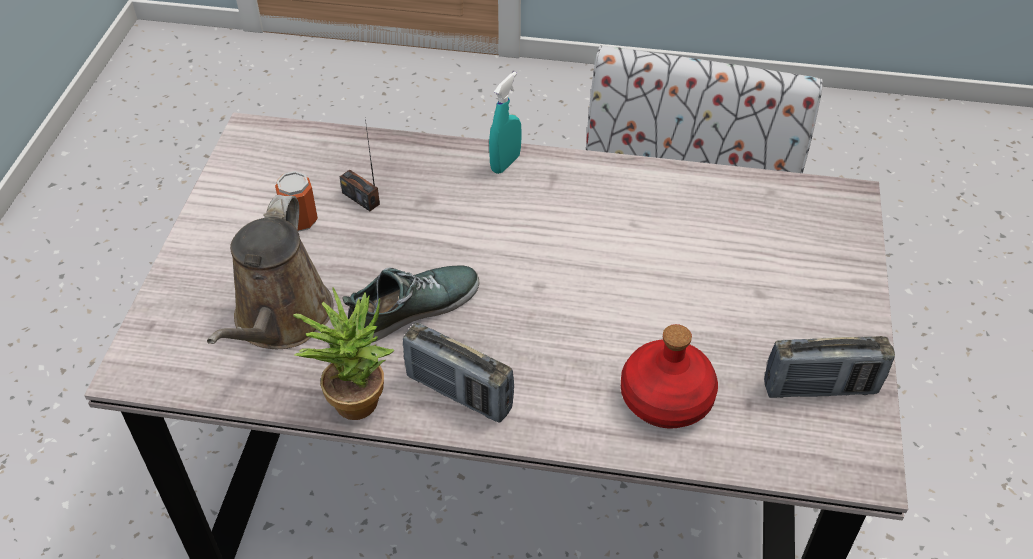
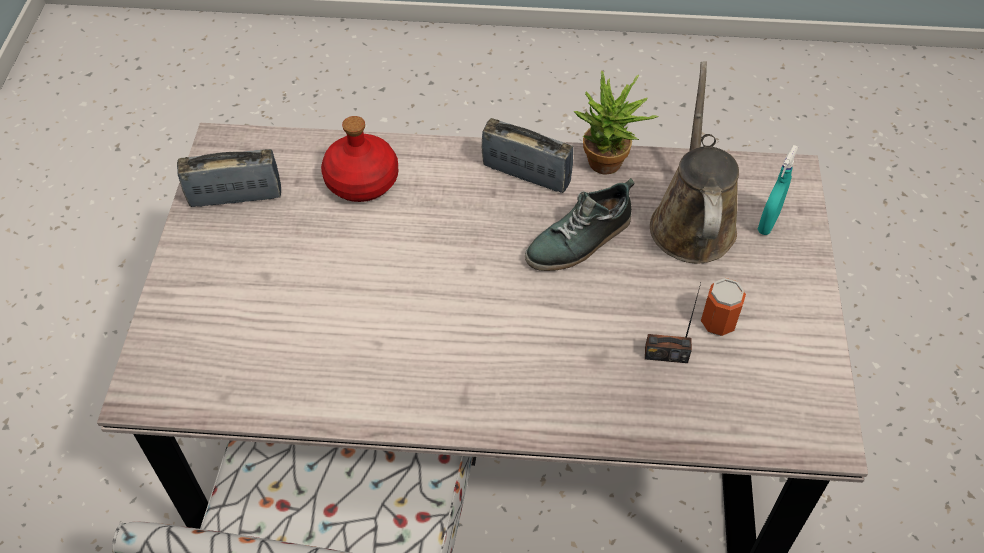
camera: 175 degrees right, 5 degrees up
(361, 198) = (666, 354): radio -> radio turned 150 degrees clockwise
(505, 163) = (519, 415): turquoise spray bottle -> turquoise spray bottle (768, 223)

